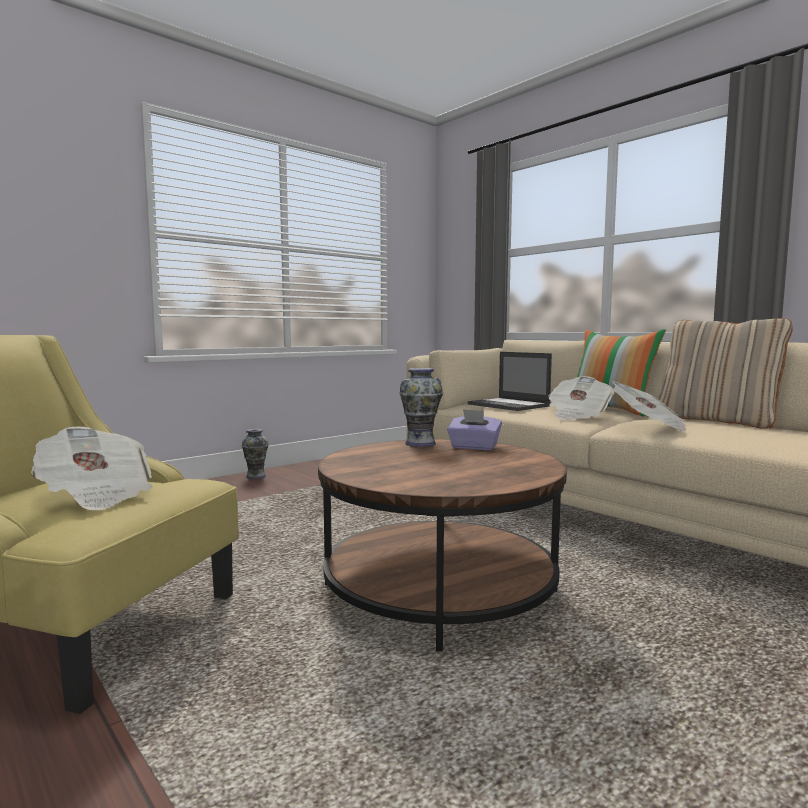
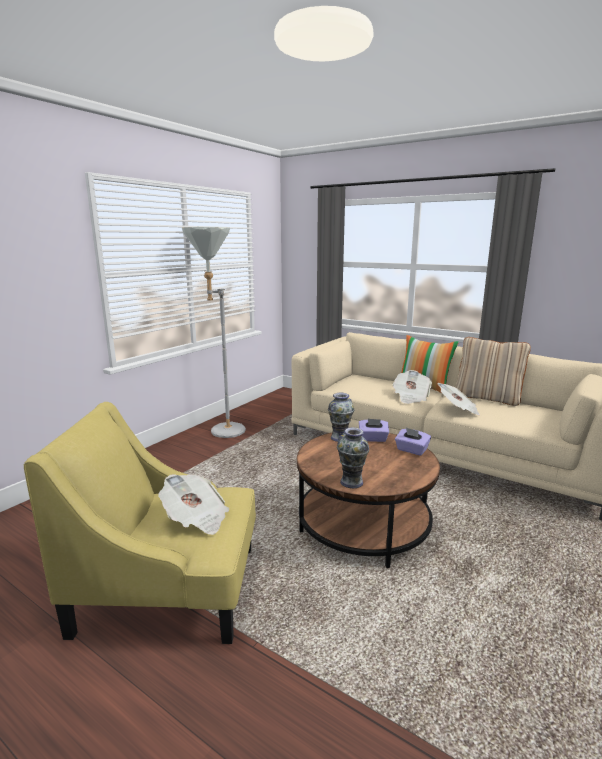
camera: 15 degrees left, 10 degrees up
(255, 476) = (184, 440): vase -> vase (351, 482)
(311, 472) = (220, 431): none -> grey floor lamp
(509, 405) = (363, 386): laptop -> none
(527, 460) = (411, 450): none -> purple tissue box

